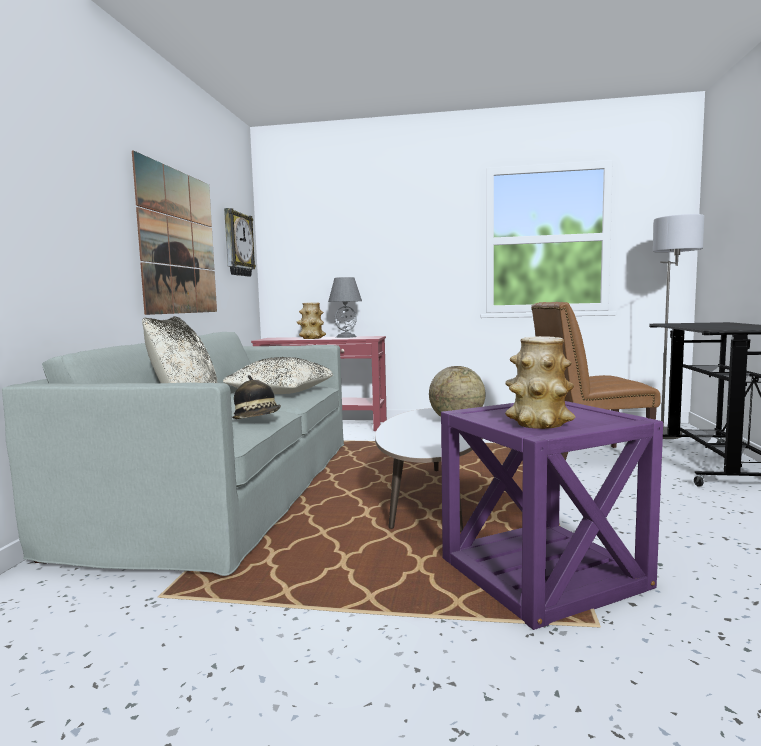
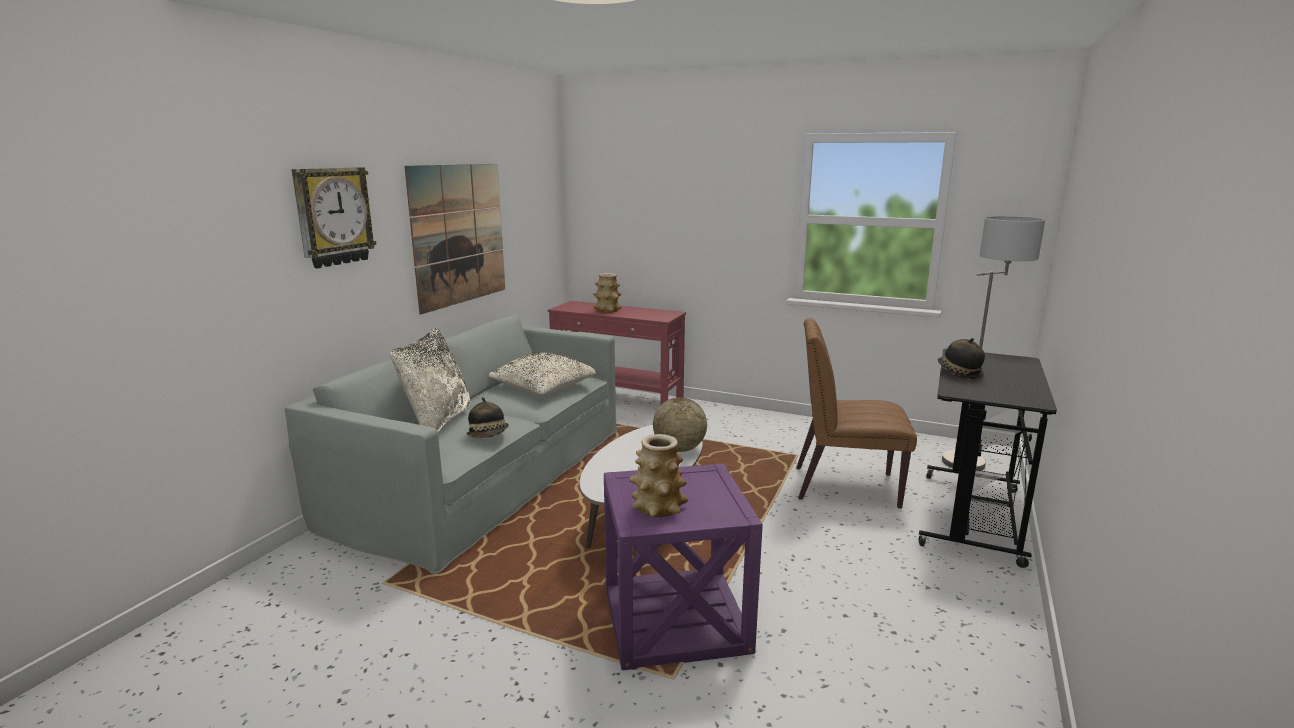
camera: 15 degrees right, 10 degrees up
(237, 244) = (535, 211): wall clock -> wall clock (333, 216)
(346, 337) = (644, 310): grey table lamp -> none
(692, 326) = (958, 373): none -> hat

